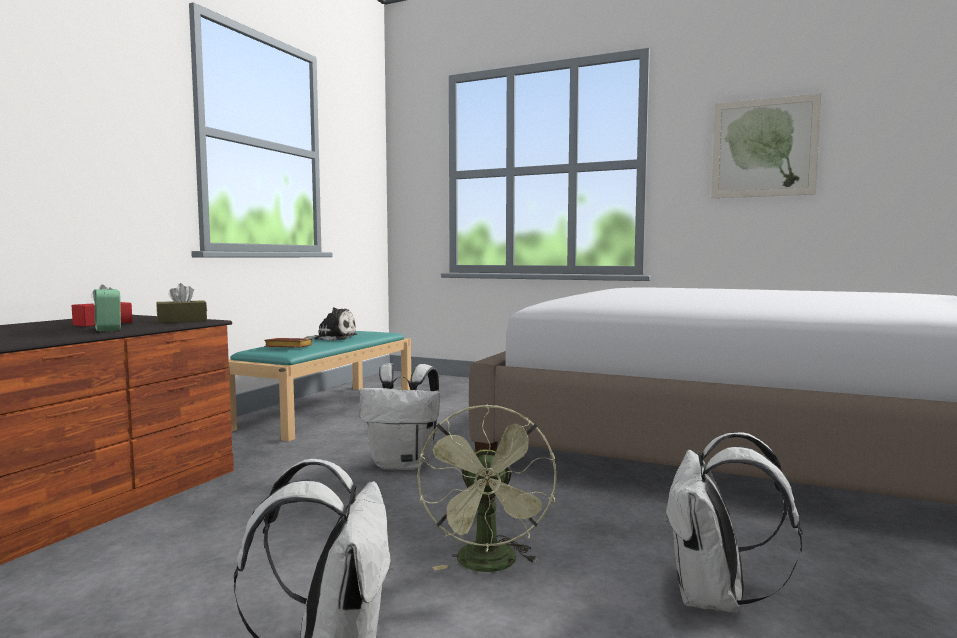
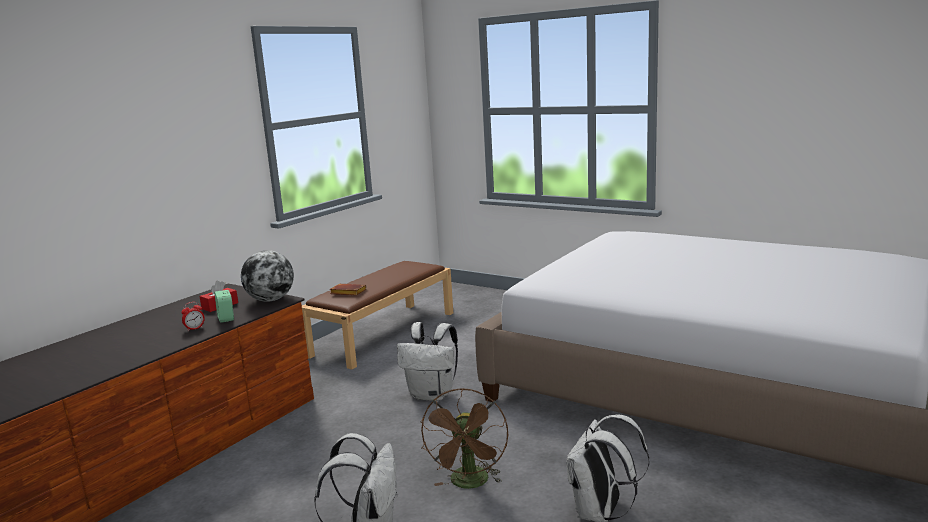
camera: 10 degrees right, 10 degrees up
(52, 335) = (194, 328): none -> alarm clock
(182, 321) = (270, 300): brown tissue box -> globe
(328, 409) = (384, 333): turquoise bench -> brown bench
(333, 338) = (384, 276): plush toy -> none
(489, 566) = (470, 484): green fan -> brown fan
(764, 148) = (761, 100): picture -> none

